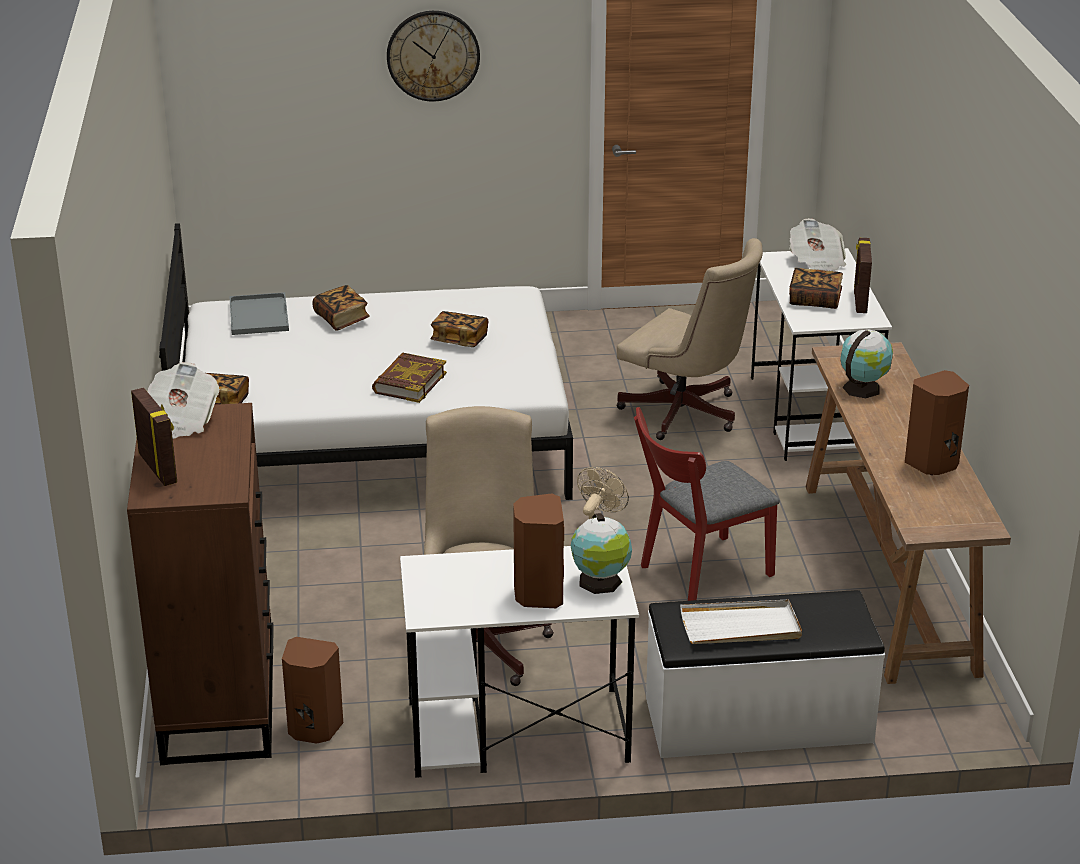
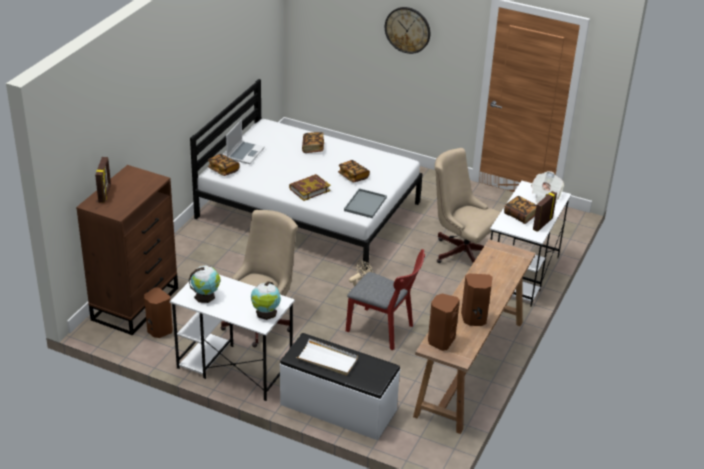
camera: 30 degrees right, 5 degrees up
(180, 421) = (135, 176): newspaper -> none
(229, 364) = (245, 153): none -> laptop
(260, 316) = (279, 134): grey tray -> grey tray (365, 204)
(538, 594) = (235, 308): brown speaker -> brown speaker (440, 341)
(686, 415) = (461, 251): beige office chair -> beige office chair turned 150 degrees clockwise
(698, 574) = (384, 330): red chair -> red chair turned 150 degrees counterclockwise
(863, 388) = (487, 269): globe -> globe (206, 296)

